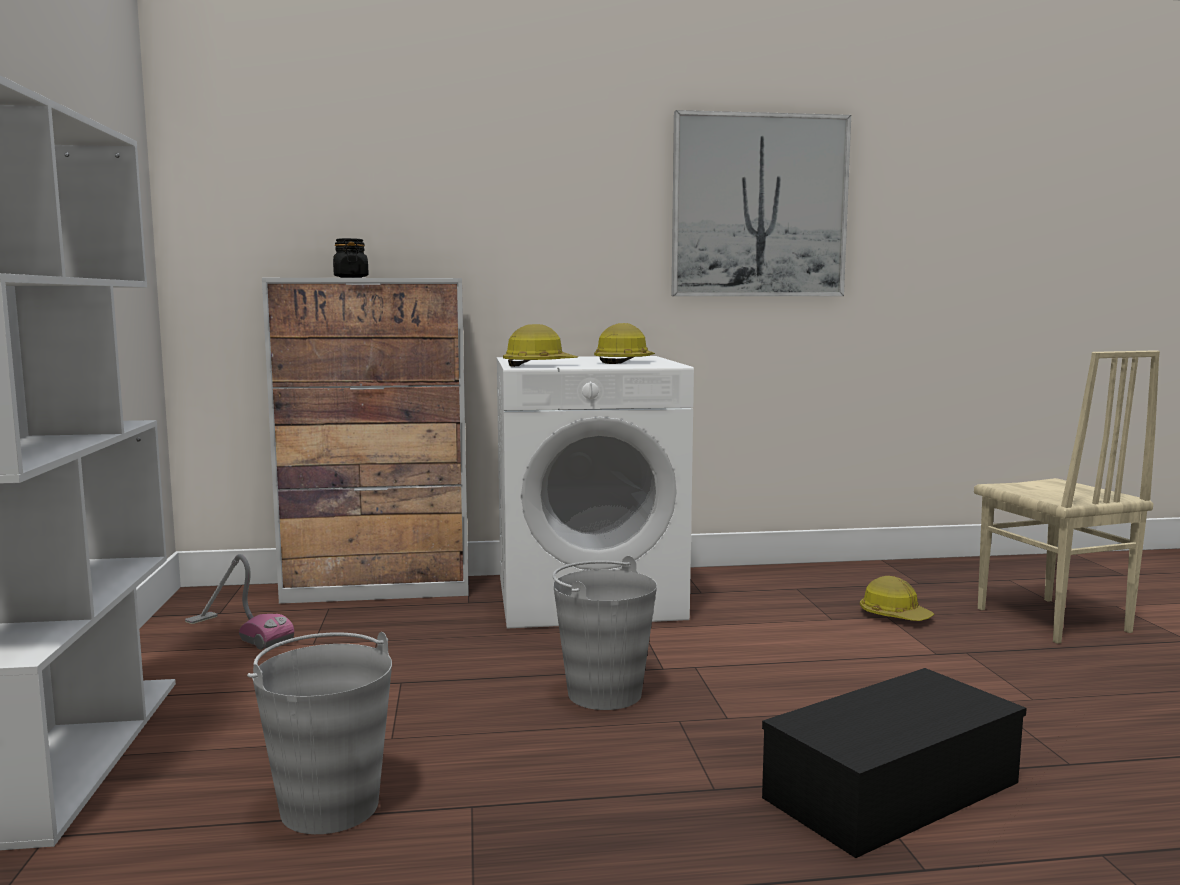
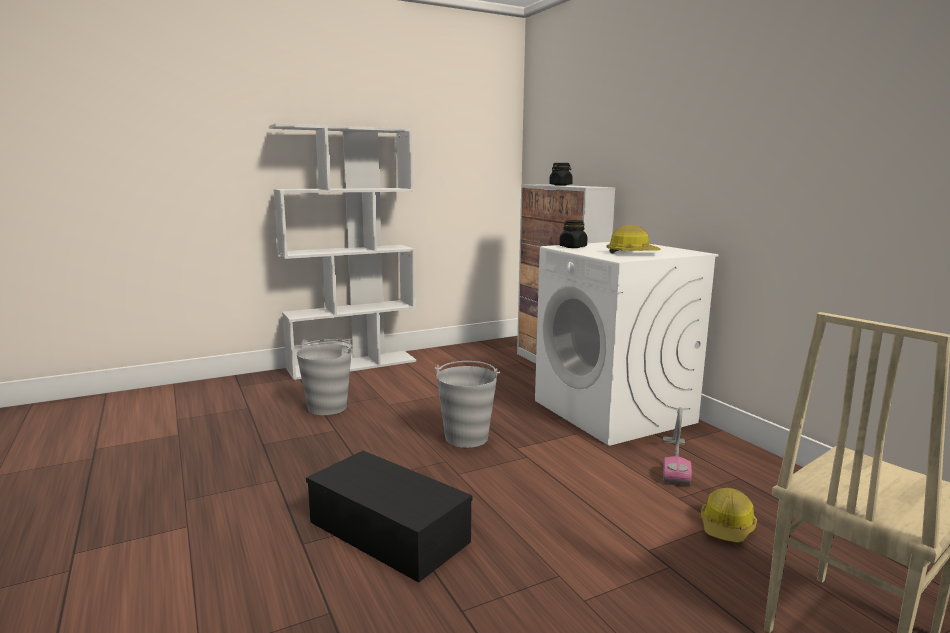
camera: 70 degrees right, 5 degrees up
(238, 631) = (476, 356): vacuum cleaner -> vacuum cleaner (675, 461)
(538, 365) = (573, 247): hard hat -> black jar
(759, 206) = (818, 123): picture -> none

